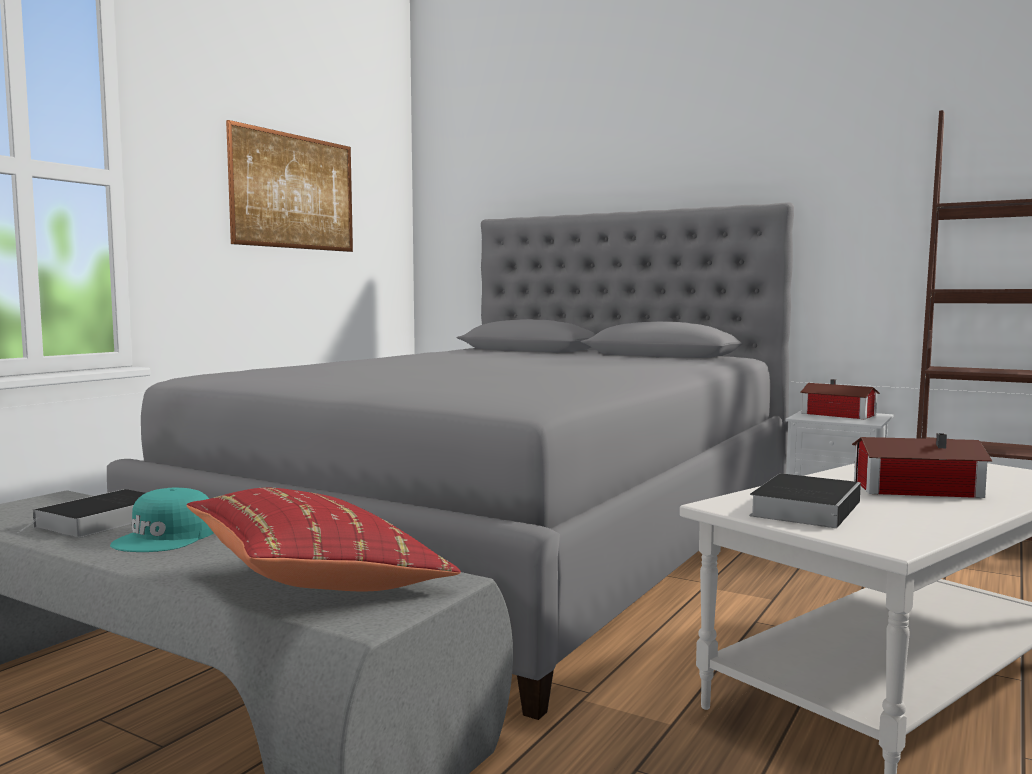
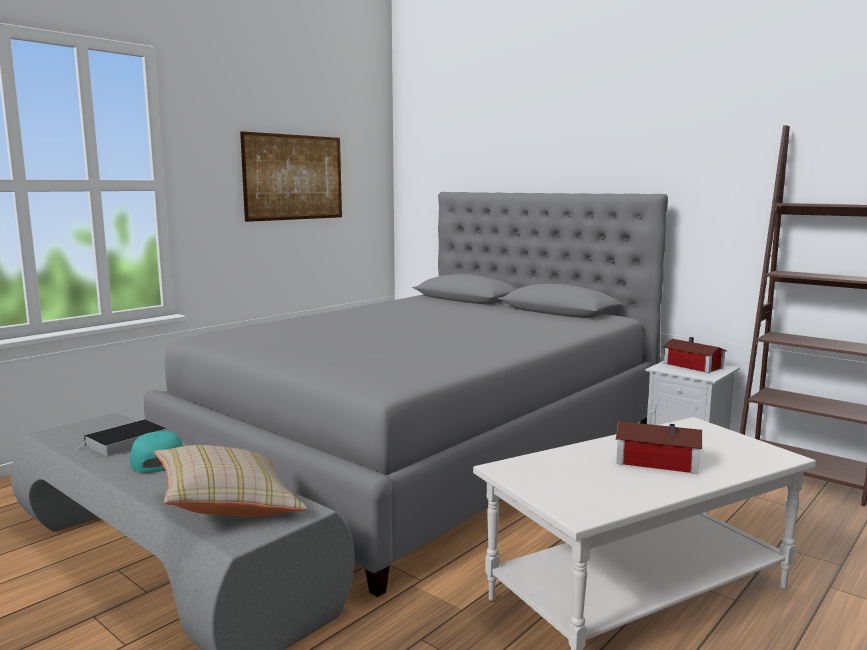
camera: 10 degrees right, 5 degrees up
(167, 537) = (158, 460): turquoise cap -> turquoise cap turned 135 degrees clockwise
(318, 582) = (228, 506): red pillow -> beige pillow
(805, 508) = (556, 475): book -> none

